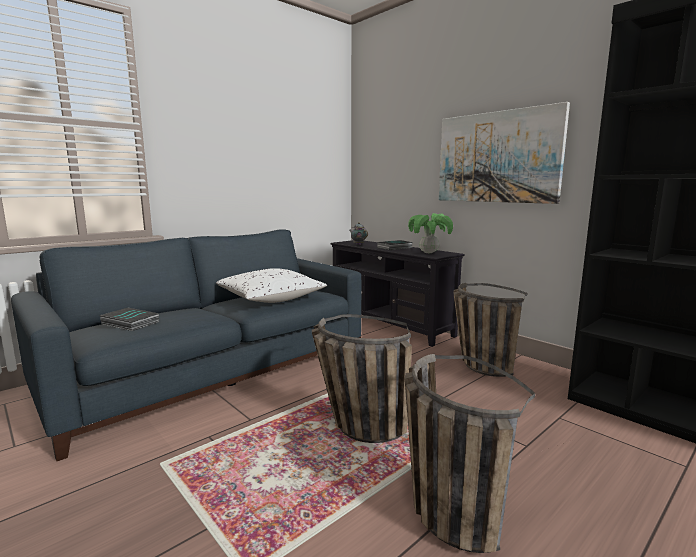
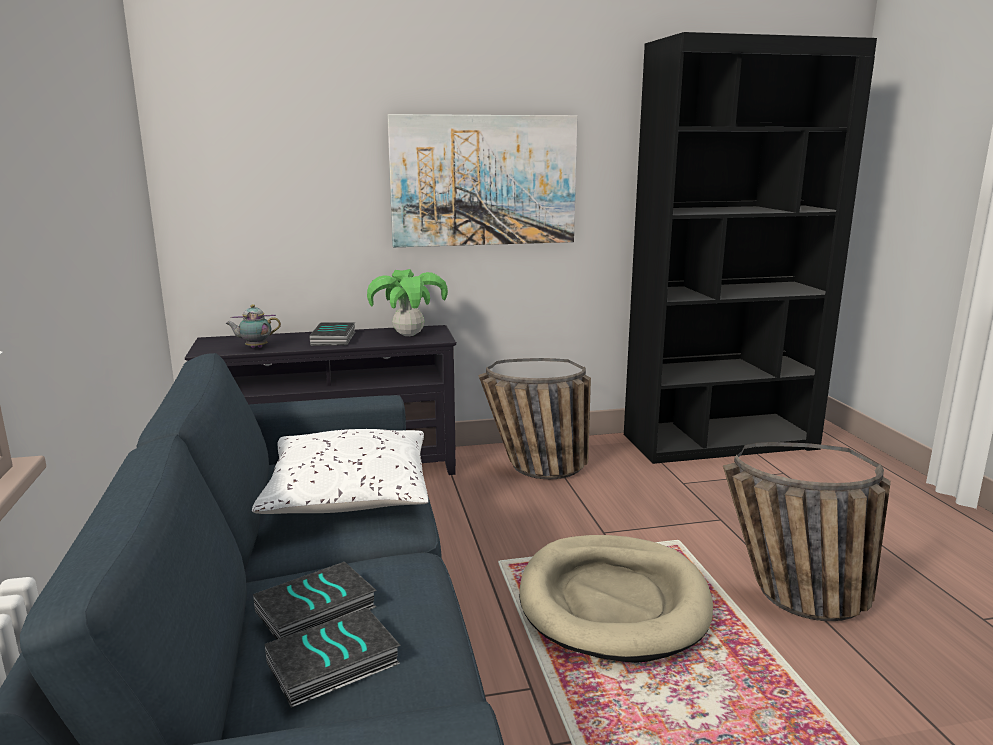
camera: 60 degrees left, 5 degrees up
(167, 313) = (315, 611): none -> book
(354, 425) = (613, 602): basket -> beige dog bed

